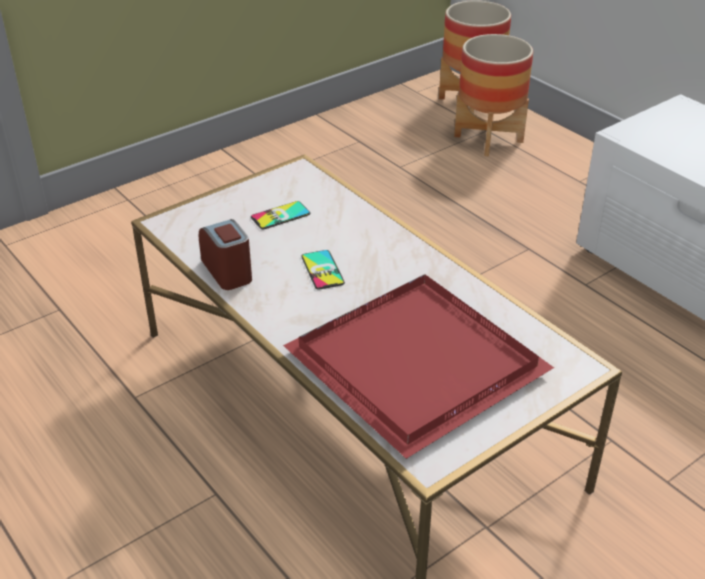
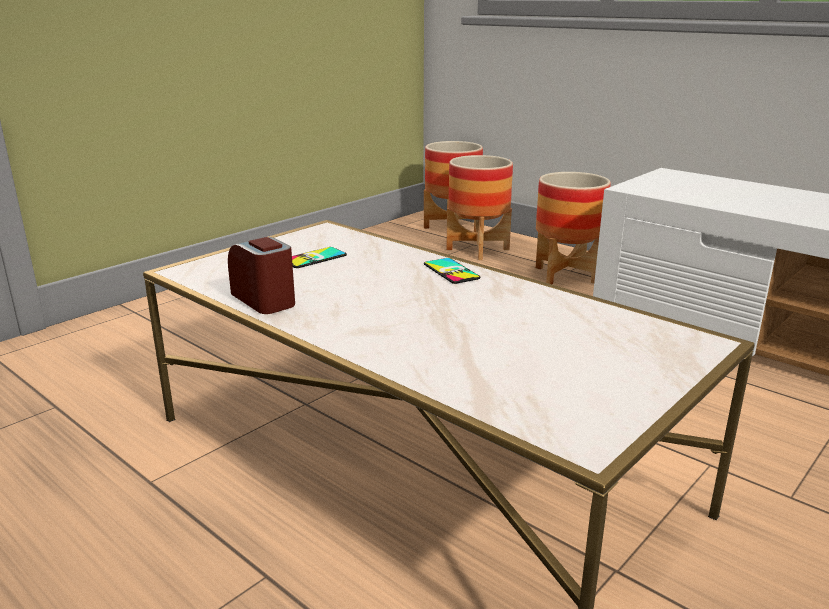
camera: 10 degrees left, 15 degrees down
(322, 270) = (375, 292): phone -> phone (451, 271)
(416, 367) = (519, 358): red tray -> none
(571, 188) = (565, 275): none -> planter

